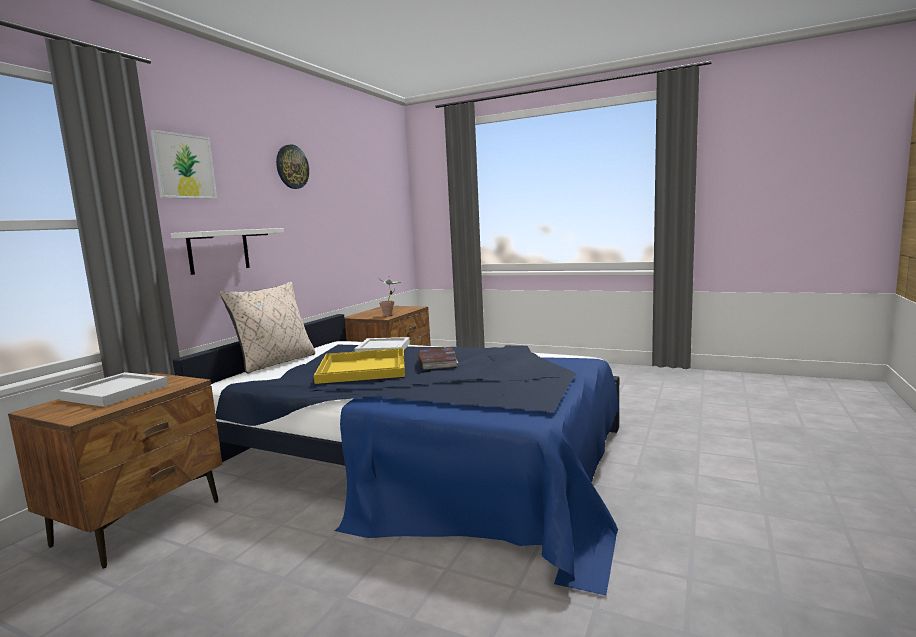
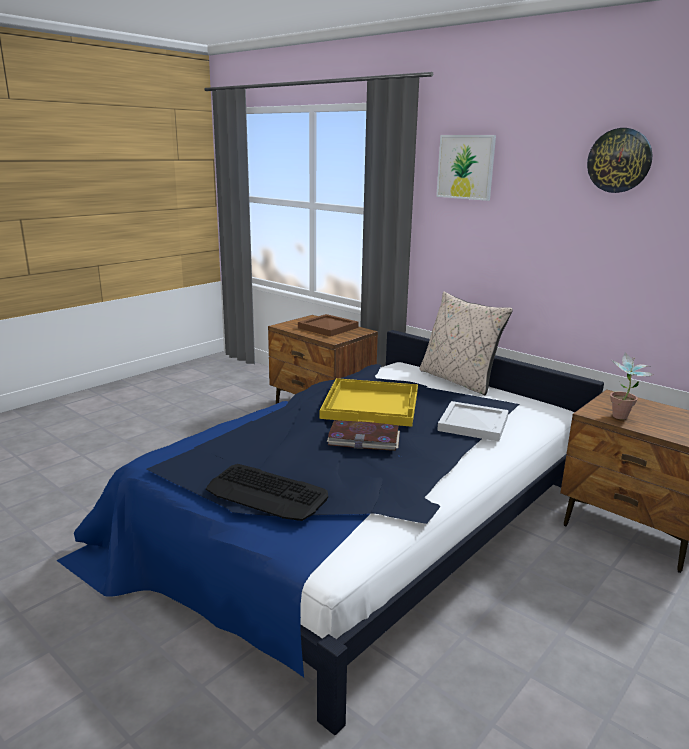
camera: 105 degrees right, 10 degrees up
(116, 392) = (329, 327): white tray -> brown tray
(218, 251) = (482, 254): white shelf -> none
(543, 370) = (267, 494): none -> keyboard

